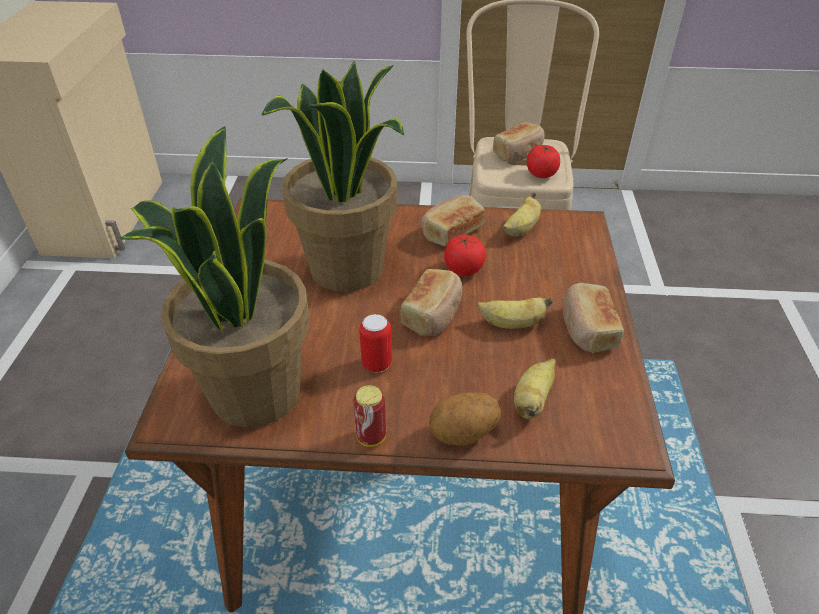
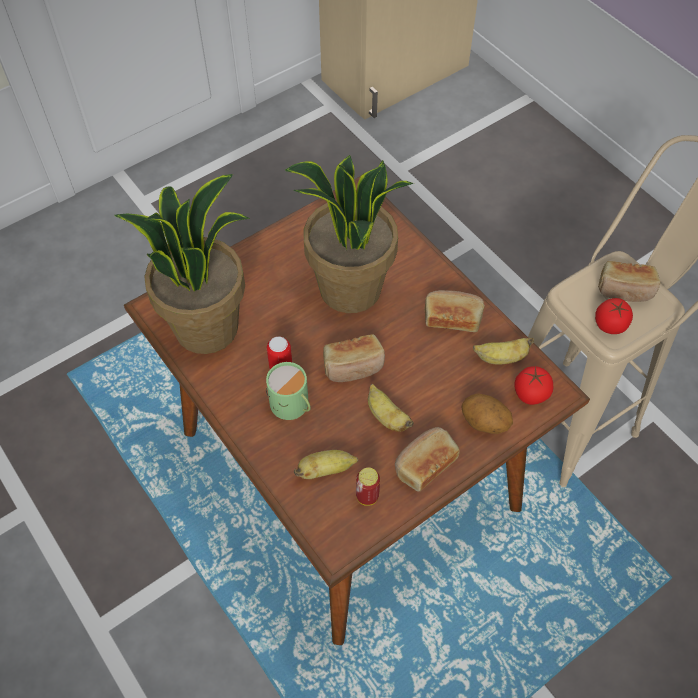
camera: 50 degrees right, 15 degrees up
(371, 437) = (224, 406): can -> can (367, 496)
(430, 381) = (292, 406): none -> green mug
(463, 269) = (416, 353): tomato -> tomato (530, 393)
(463, 434) = (265, 450): potato -> potato (484, 423)

